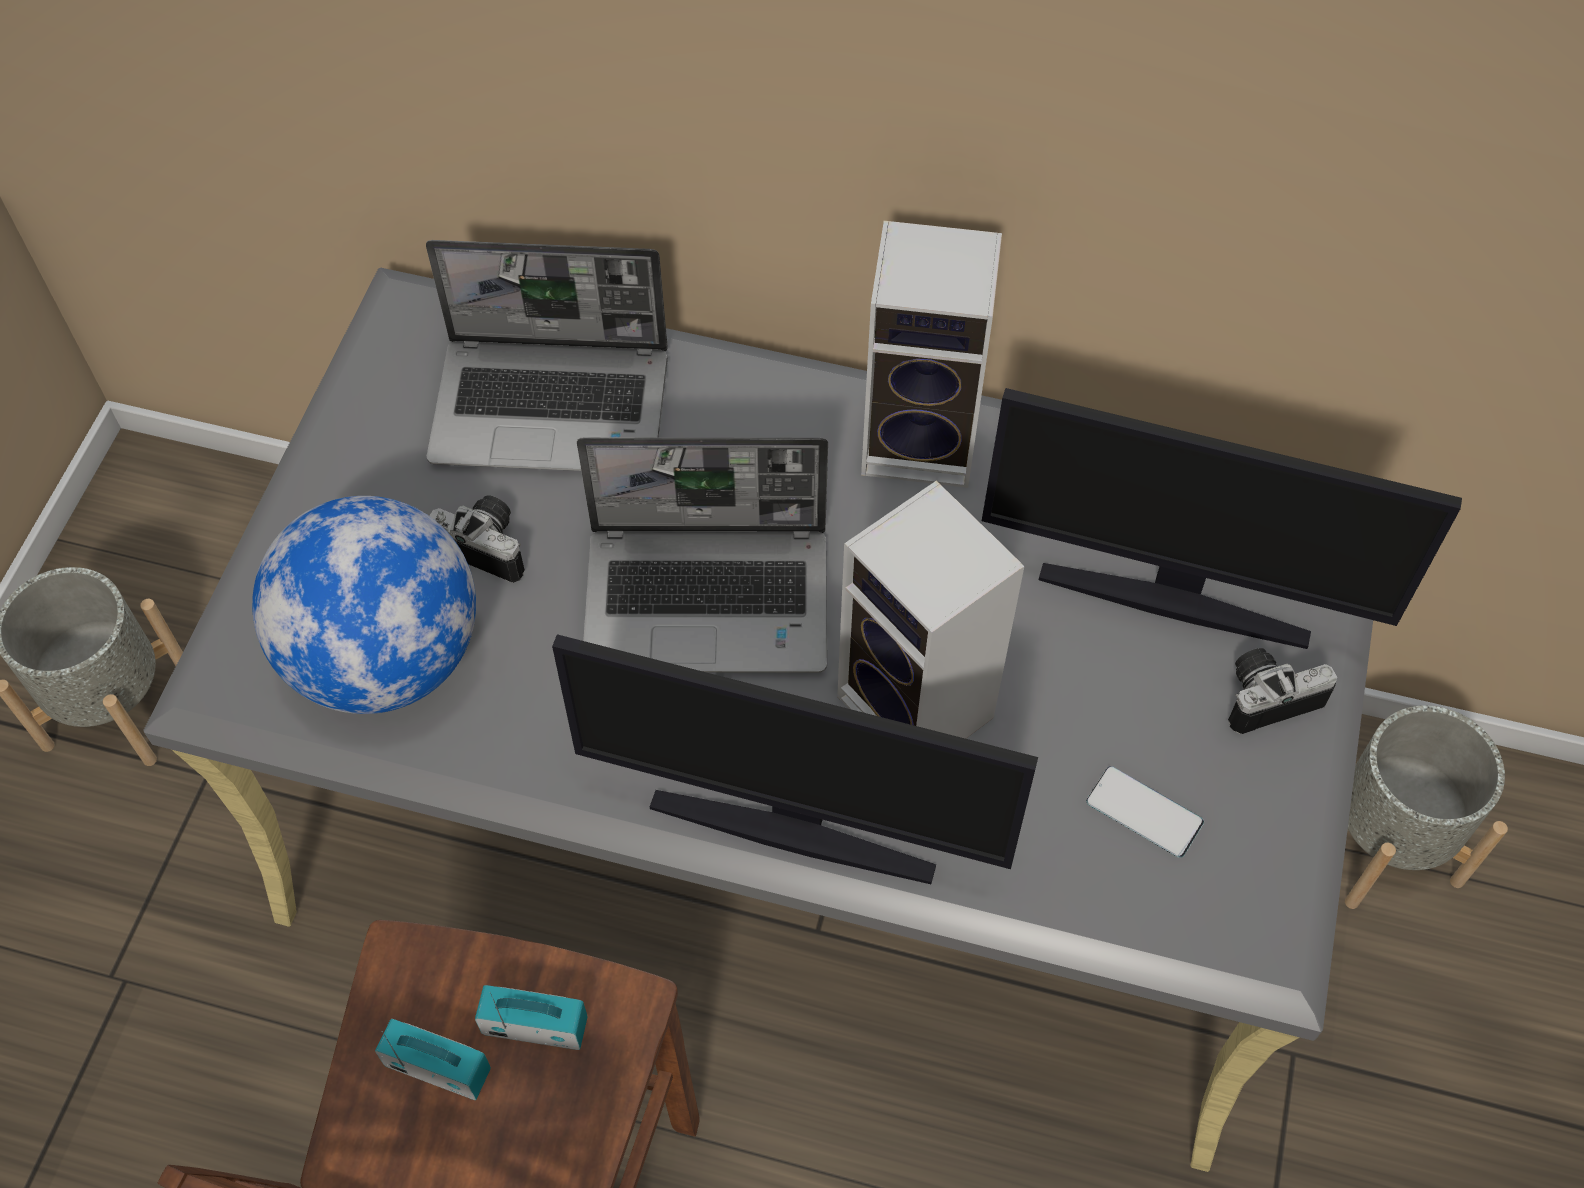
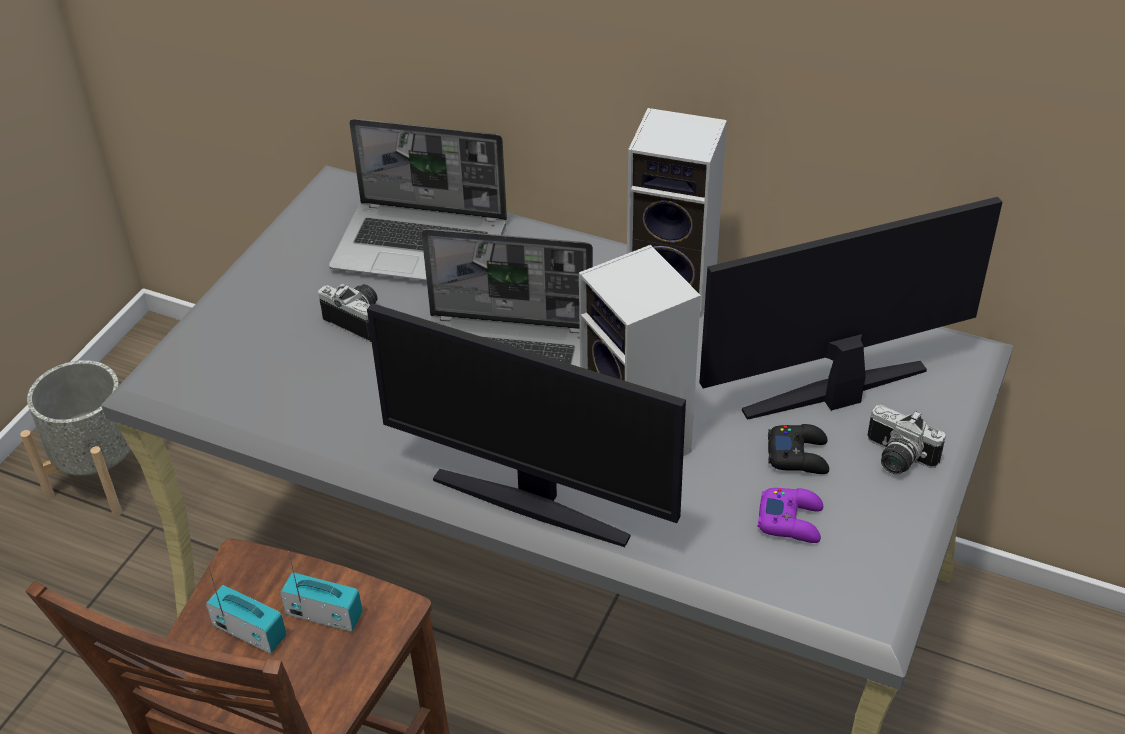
camera: 10 degrees right, 15 degrees down
(387, 658) = (274, 376): globe -> none
(1137, 704) = (798, 455): none -> black game controller
(1144, 812) = (791, 520): phone -> purple game controller
(1174, 599) = (838, 395): monitor -> monitor turned 135 degrees clockwise
(1266, 694) = (896, 459): camera -> camera turned 135 degrees counterclockwise
(1384, 842) = (1026, 671): grey planter -> none

